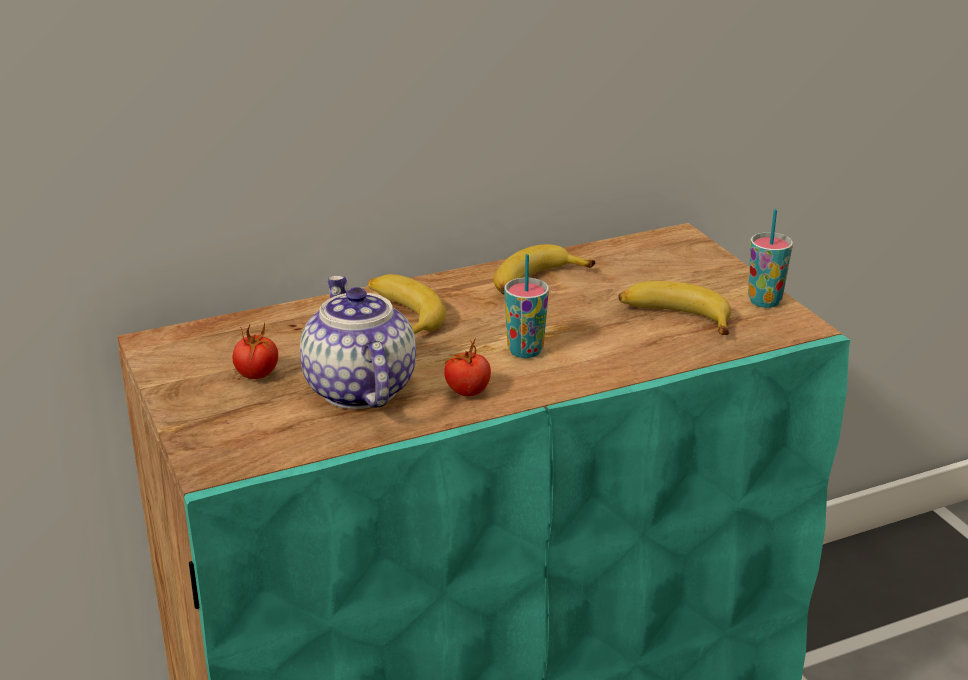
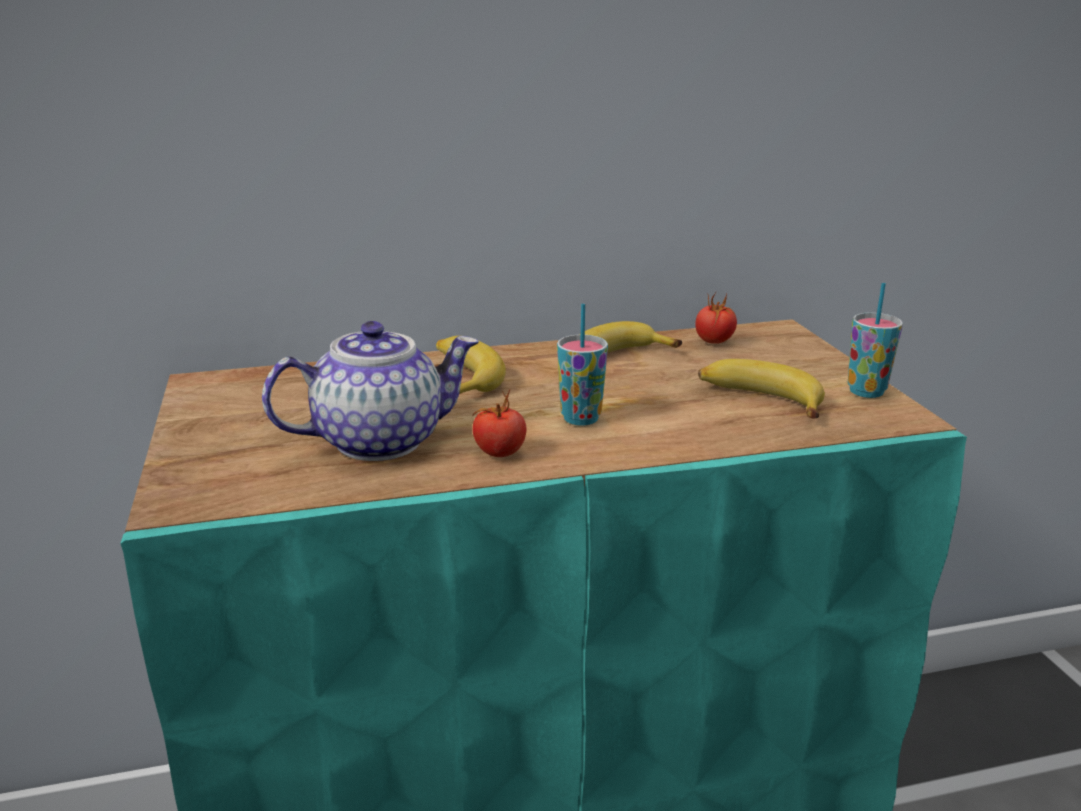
camera: 10 degrees right, 5 degrees down
(257, 375) = (282, 419): tomato -> tomato (714, 342)
(358, 389) = (380, 440): teapot -> teapot turned 75 degrees clockwise

